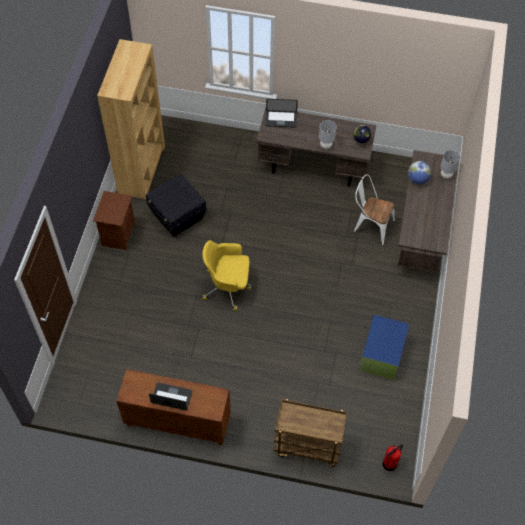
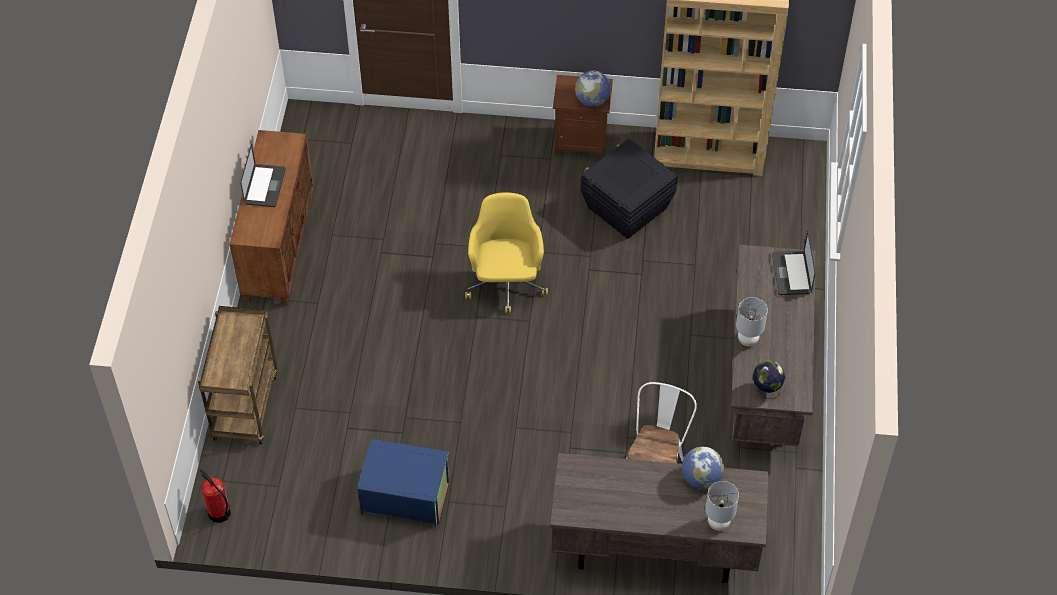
camera: 85 degrees right, 5 degrees down
(120, 203) = (592, 100): none -> globe

